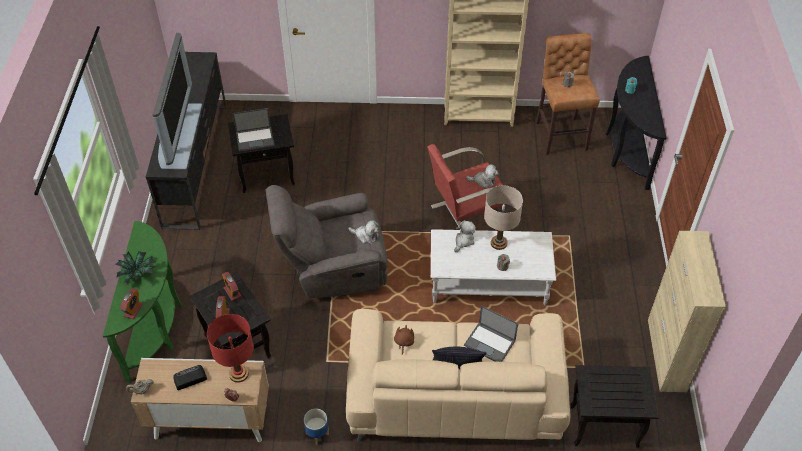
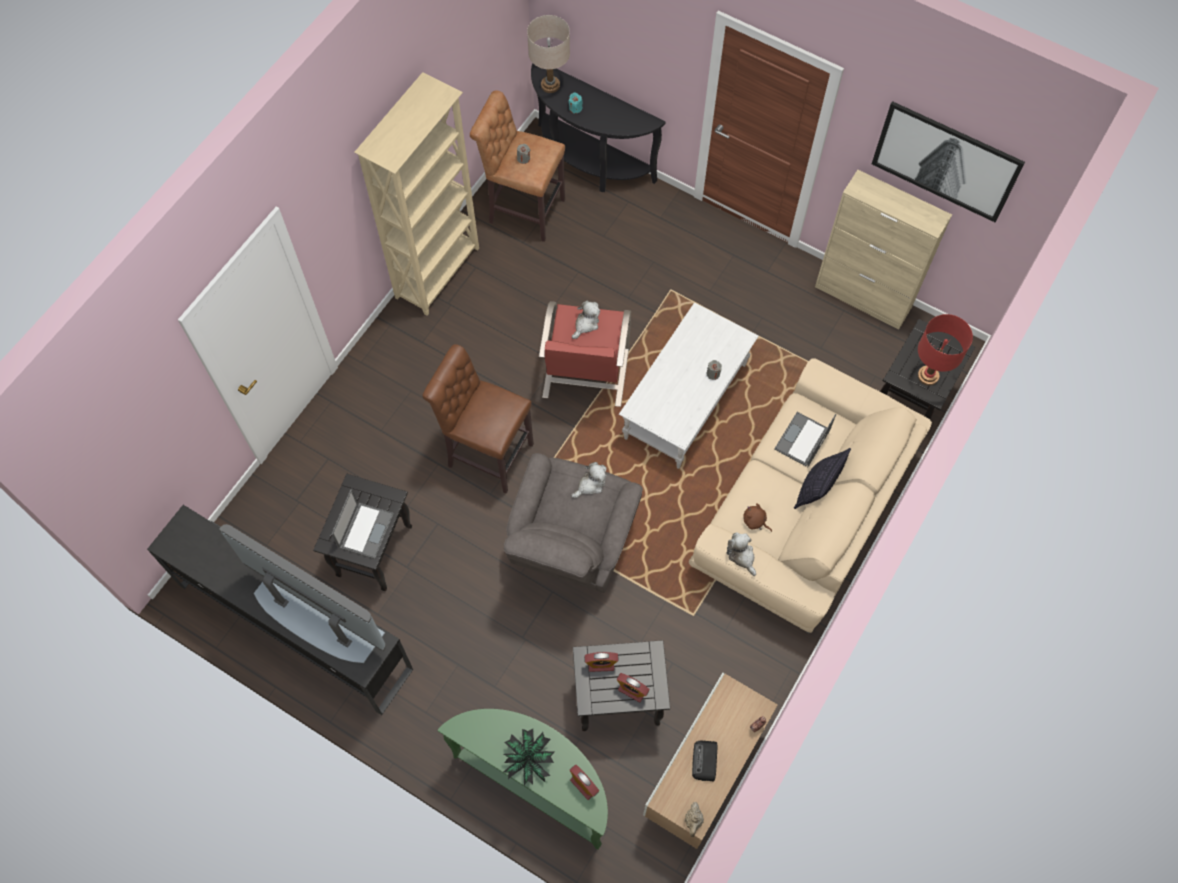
camera: 60 degrees left, 15 degrees up
(239, 374) = (727, 705): red table lamp -> red table lamp (928, 376)
(317, 434) = (779, 669): planter -> none
(370, 197) = (486, 453): none -> brown stool
(463, 241) = (656, 391): plush toy -> plush toy (741, 556)
(490, 343) = (802, 440): laptop -> laptop turned 150 degrees clockwise
(499, 243) = (680, 359): beige table lamp -> beige table lamp (550, 85)
(740, 251) = (945, 161): none -> picture

